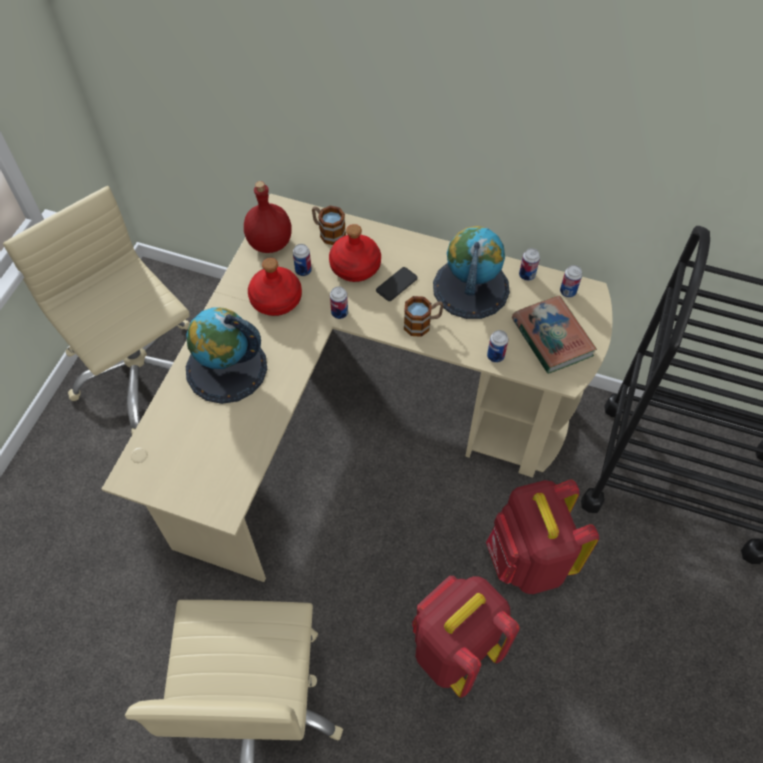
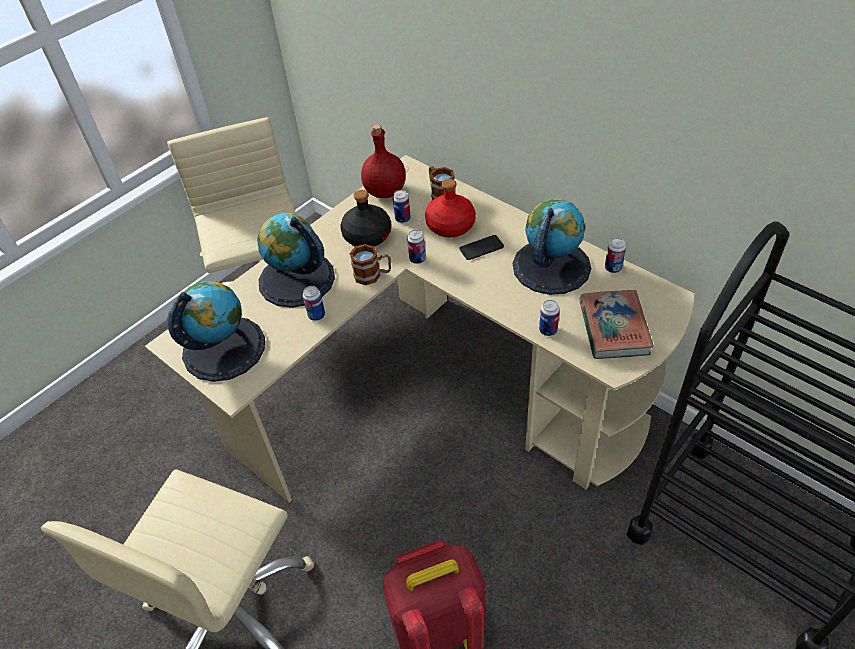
camera: 25 degrees right, 10 degrees down
(190, 466) = (224, 348): none -> globe
(275, 299) = (366, 236): red bottle -> black bottle
(422, 323) = (490, 285): mug -> mug (373, 275)
(528, 559) = (549, 567): red backpack -> none
(568, 292) = (649, 292): can -> can (316, 315)

